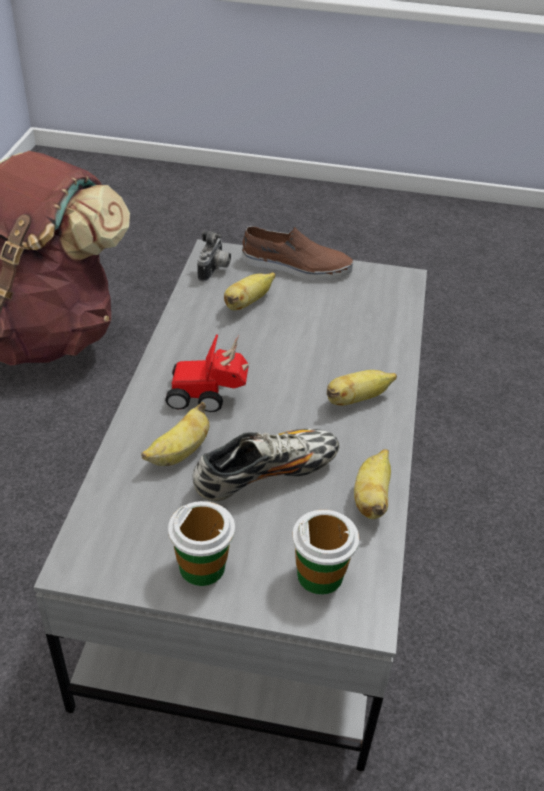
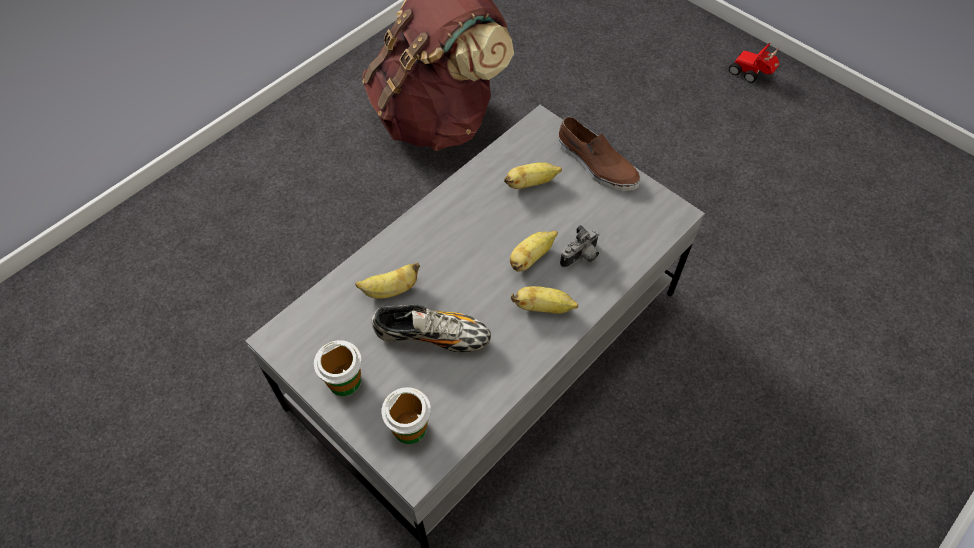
camera: 35 degrees right, 15 degrees up
(209, 395) = (442, 253): toy car -> toy car (752, 74)
(215, 270) = (529, 141): camera -> camera (581, 257)
(371, 498) = (488, 391): banana -> banana (531, 258)

